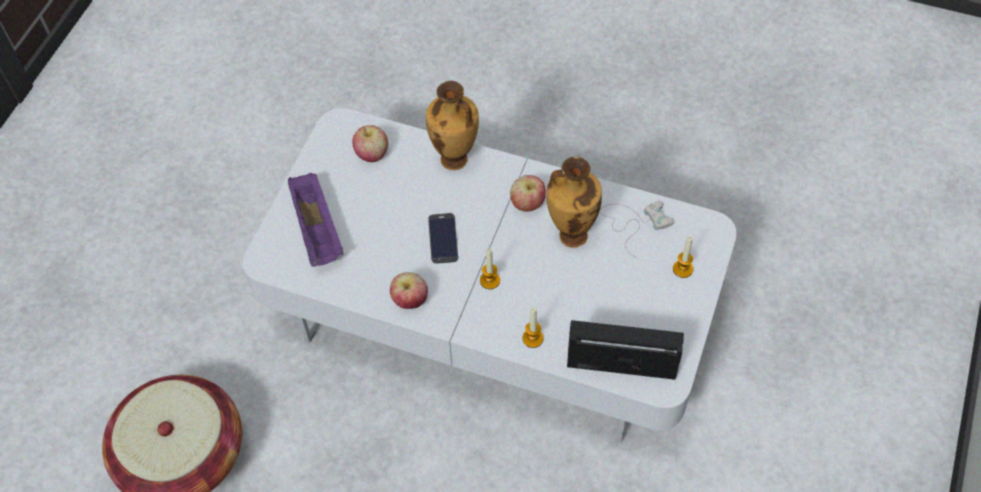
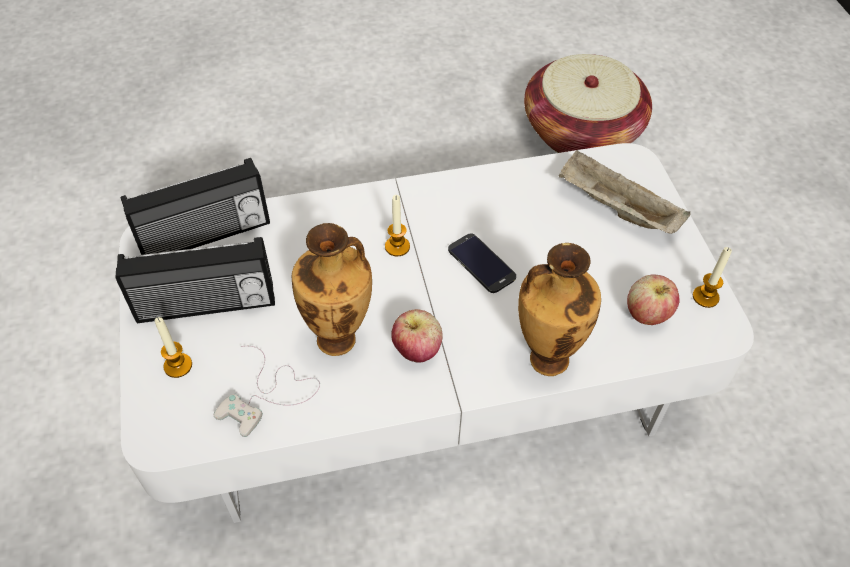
camera: 145 degrees right, 5 degrees down
(318, 230) = (615, 208): purple tray -> beige tray
(410, 300) = (462, 192): apple -> none
(532, 338) = (313, 216): candle -> candle (705, 297)
(646, 303) = (206, 306): none -> radio

